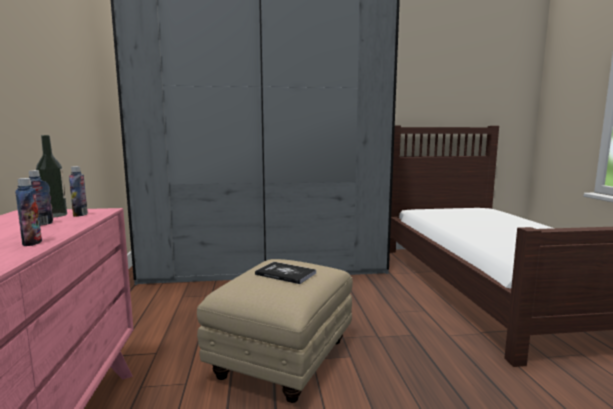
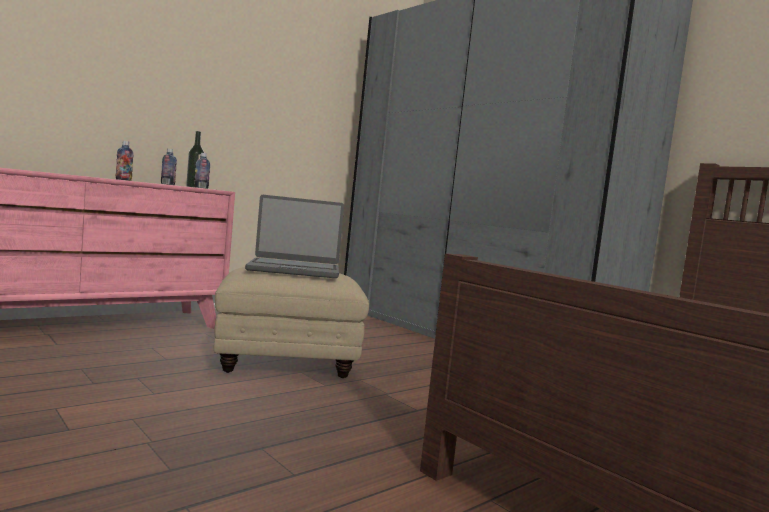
camera: 55 degrees right, 5 degrees down
(285, 274) = (294, 270): book -> laptop

